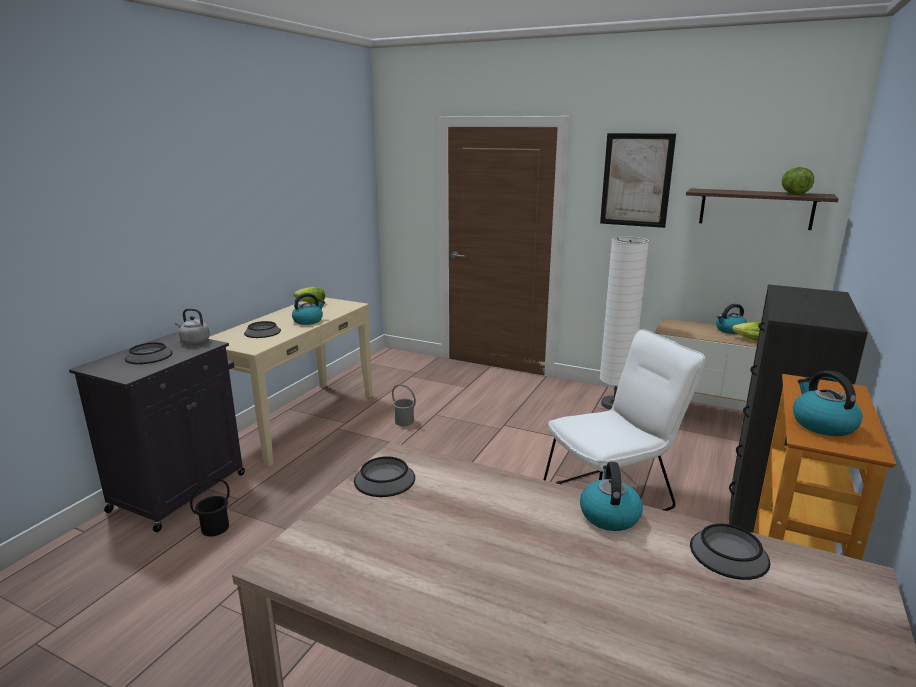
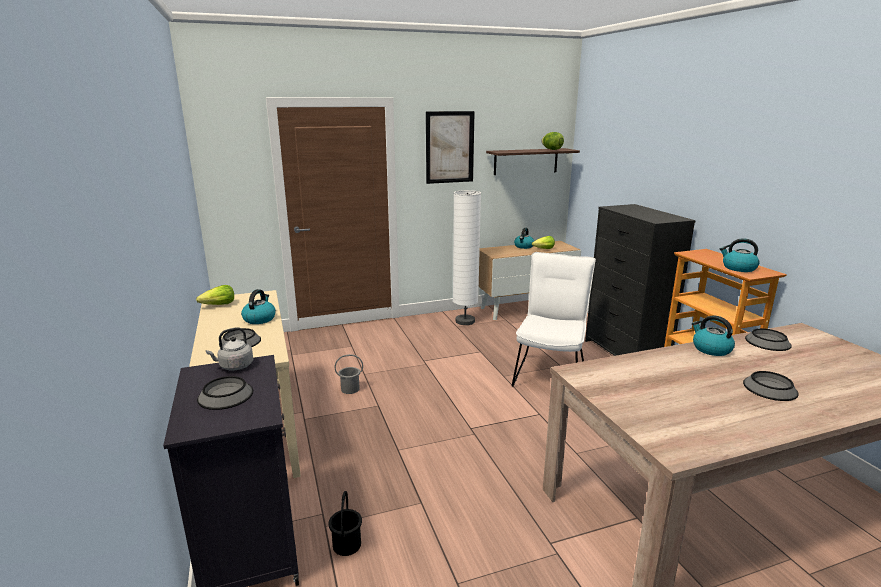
camera: 45 degrees left, 0 degrees up
(384, 479) = (603, 386): bowl -> bowl (770, 388)

